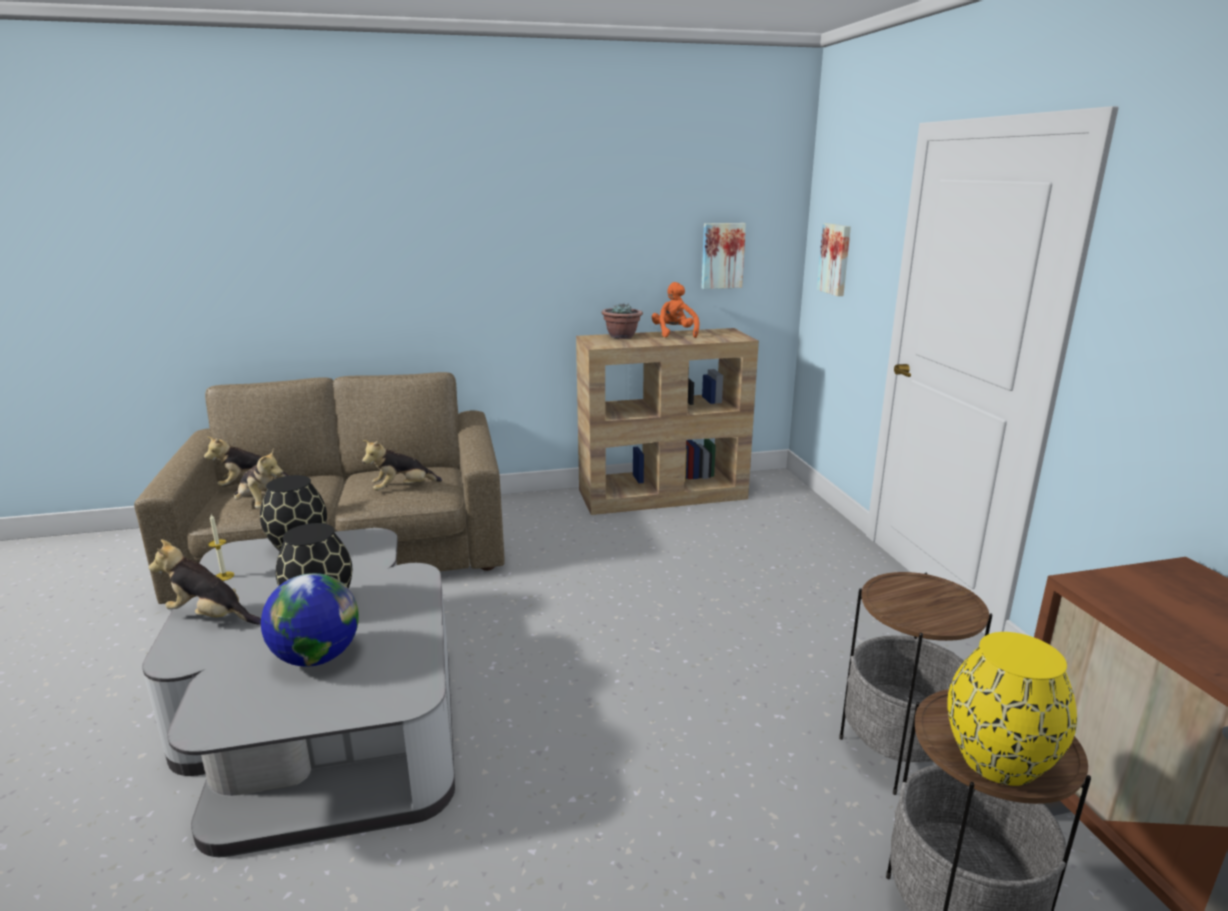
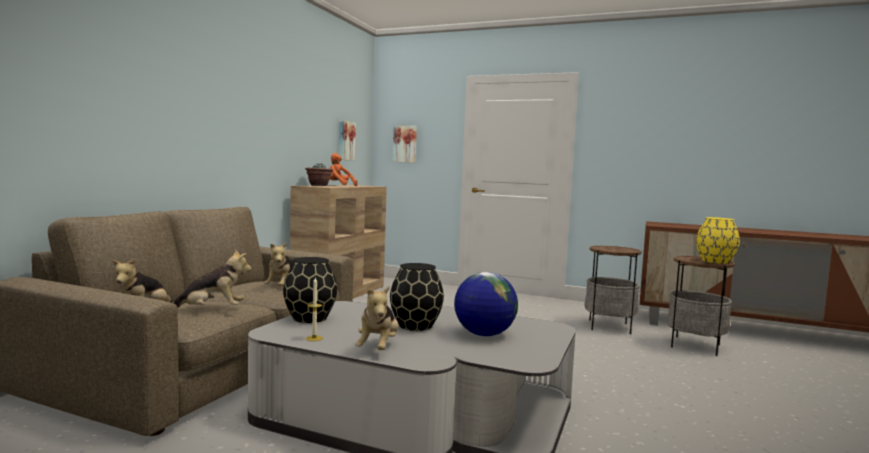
camera: 55 degrees left, 15 degrees down
(211, 617) = (378, 348): plush toy -> plush toy turned 45 degrees counterclockwise

